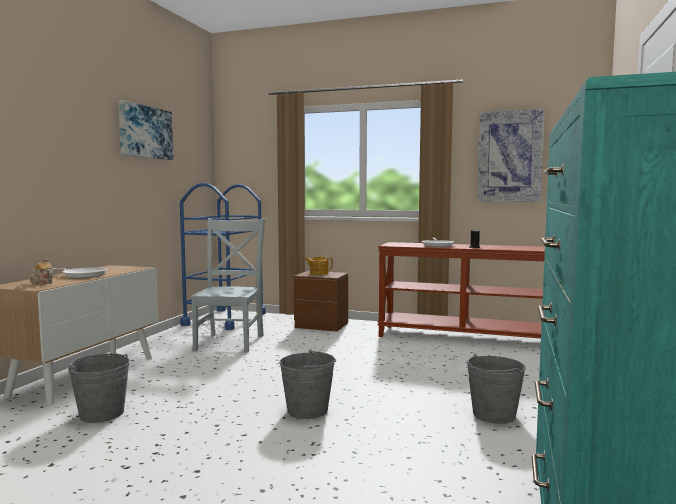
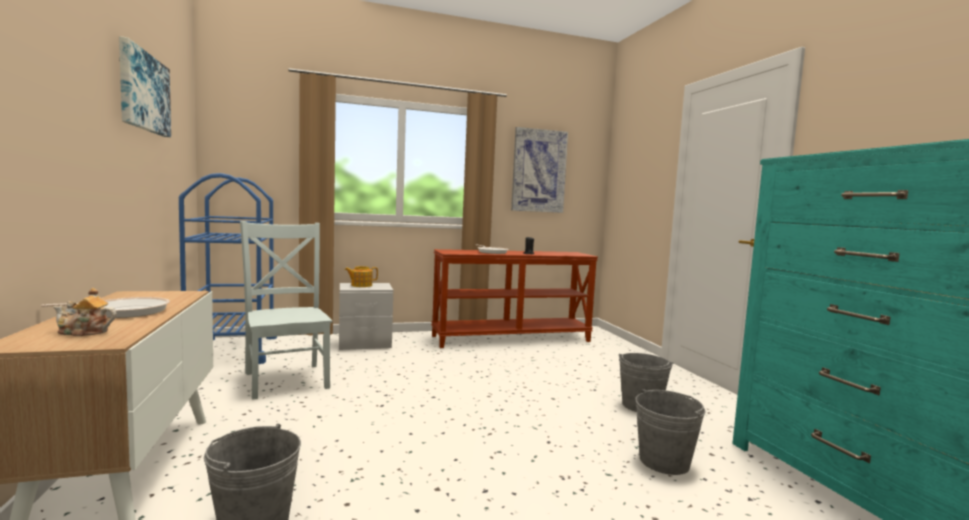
camera: 35 degrees left, 0 degrees up
(307, 410) = (500, 442): grey bucket -> grey bucket (664, 461)
(321, 325) = (364, 343): brown nightstand -> grey nightstand

